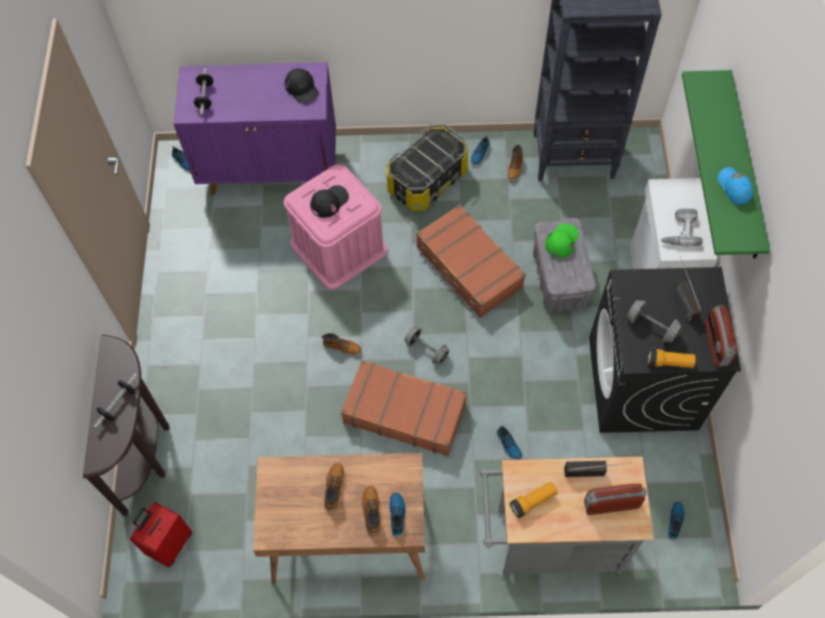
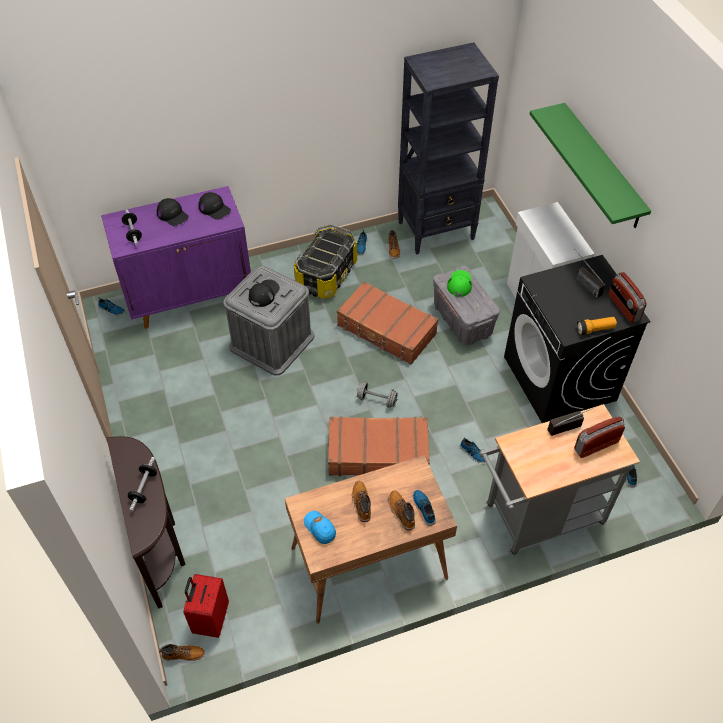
camera: 20 degrees left, 10 degrees down
(254, 85) = (172, 215): none -> black cap
(338, 247) = (271, 341): pink storage box -> grey storage box
(342, 347) = (305, 416): boot -> boot (183, 654)
(533, 501) = (534, 461): flashlight -> none
(651, 327) = (570, 308): grey dumbbell -> none
(679, 230) = (557, 241): power drill -> none
(734, 188) = (605, 176): blue cap -> blue cap (320, 528)

